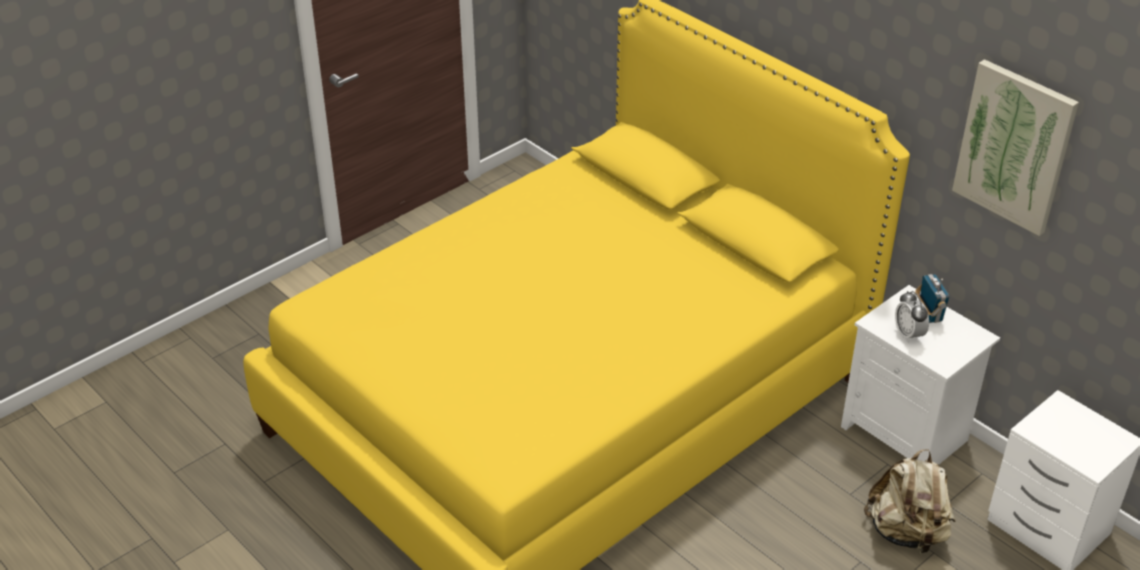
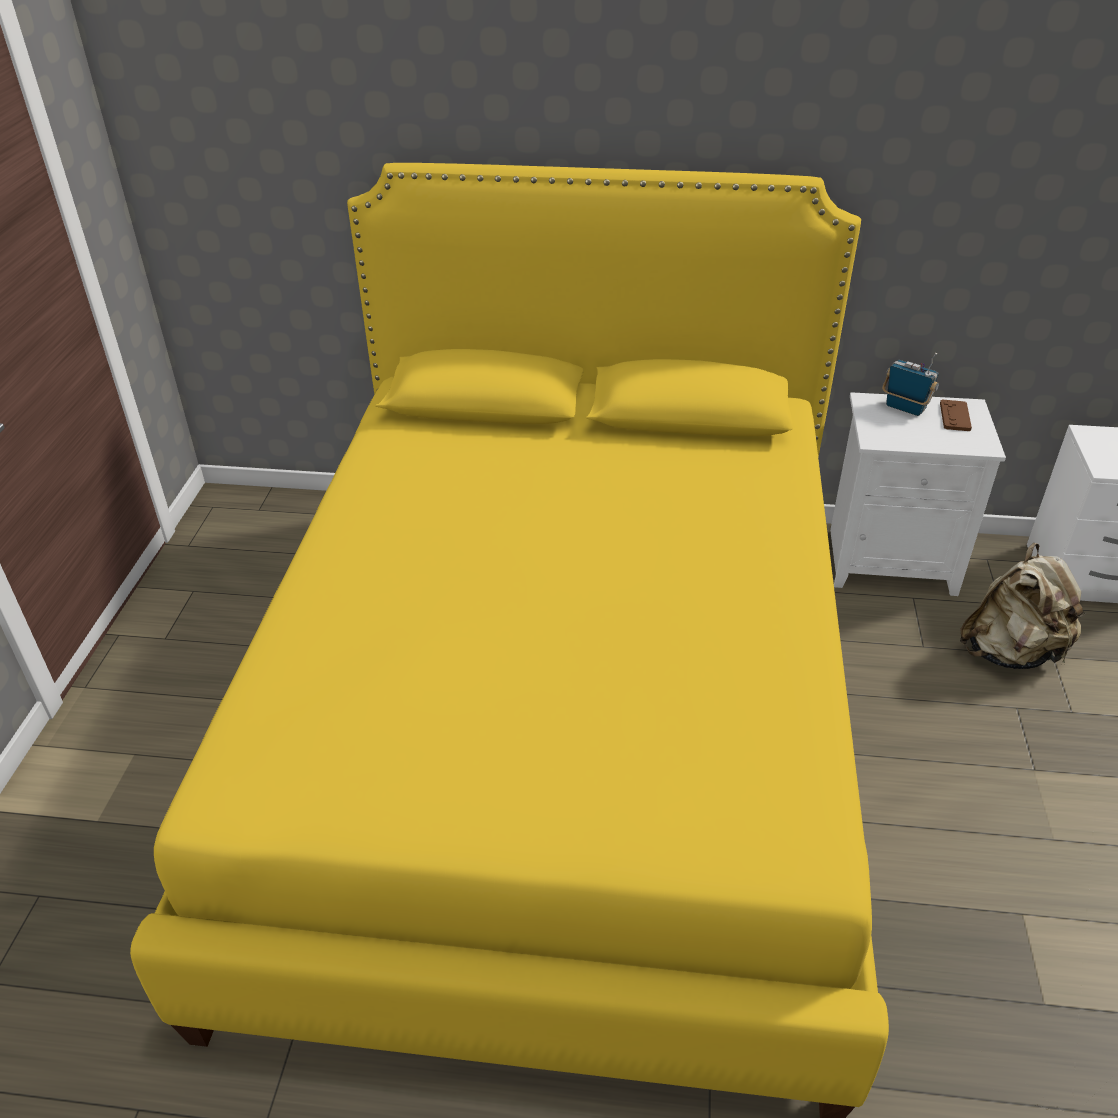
camera: 40 degrees left, 0 degrees up
(908, 334) = (918, 435): alarm clock -> none
(956, 336) = (955, 416): none -> brown game controller
(1014, 146) = (1002, 147): picture -> none

